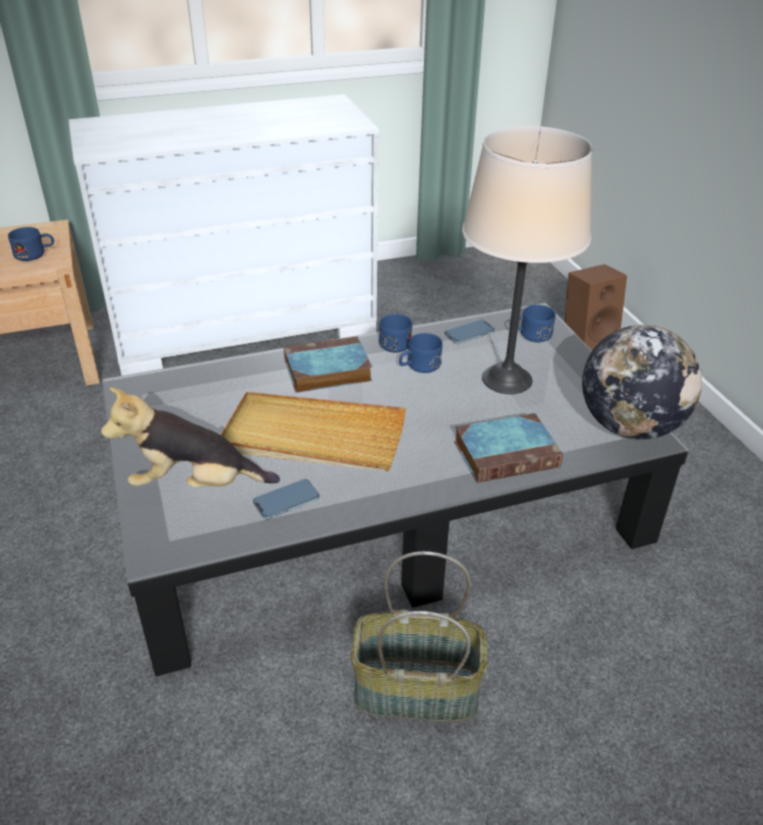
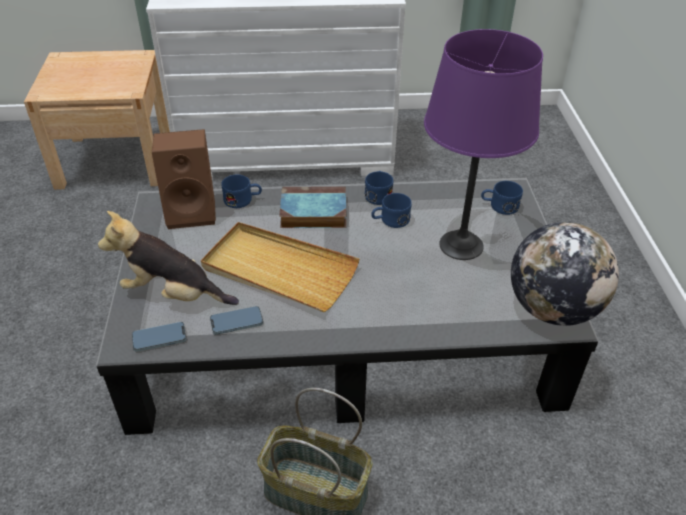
camera: 15 degrees right, 5 degrees up
(35, 254) = (120, 78): blue mug -> blue mug (243, 200)
(469, 334) = (445, 197): phone -> phone (159, 338)
(507, 379) = (461, 245): beige table lamp -> purple table lamp
(507, 453) = (433, 314): book -> none
(588, 340) = (578, 210): brown speaker -> brown speaker (193, 211)

